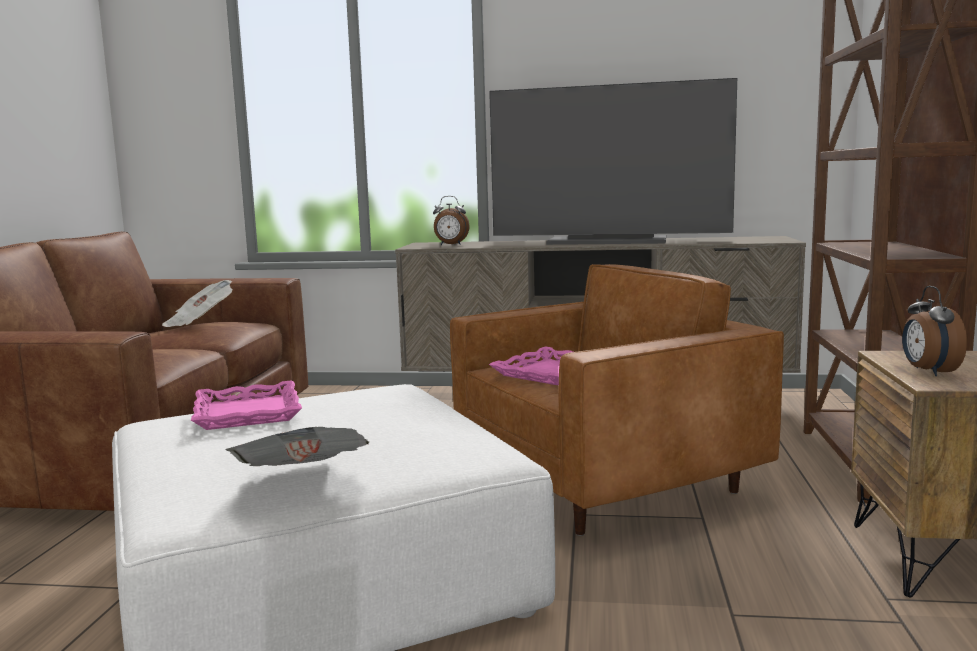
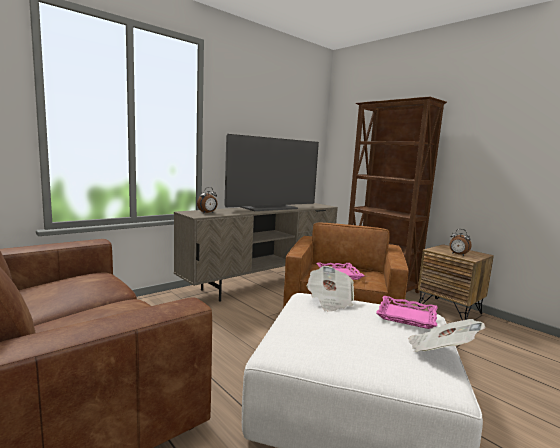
camera: 50 degrees left, 0 degrees up
(199, 322) = (70, 280): newspaper -> newspaper (329, 301)
(249, 413) = (311, 329): pink tray -> pink tray (407, 316)

